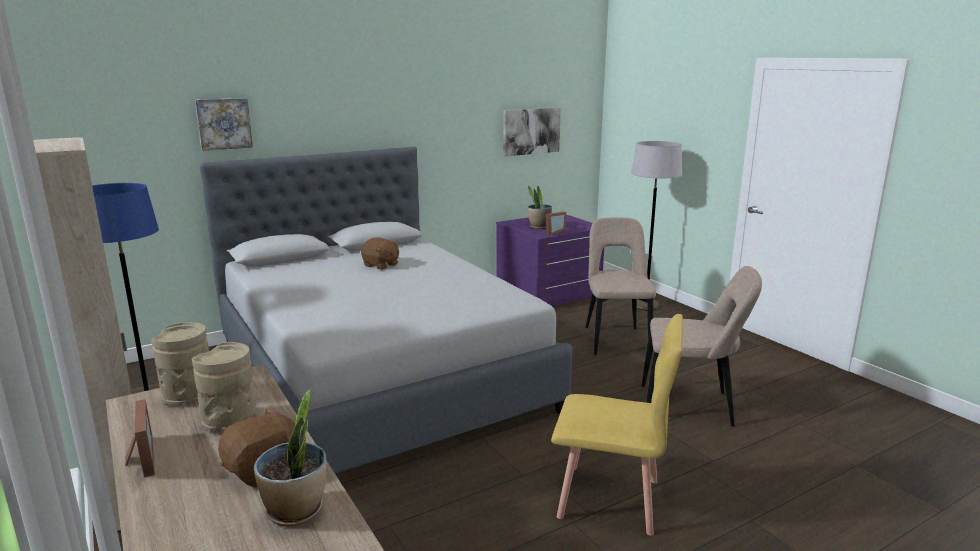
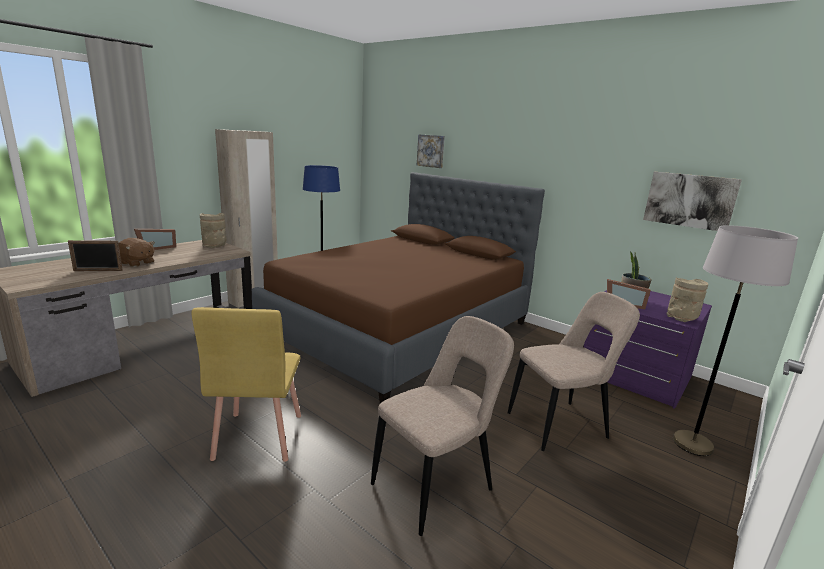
camera: 70 degrees right, 0 degrees up
(230, 421) = (186, 254): beige vase -> beige vase (681, 319)
(296, 511) = (98, 270): potted plant -> picture frame
(379, 375) = (400, 329): grey bed -> brown bed
(381, 265) = (432, 258): brown plush toy -> none
(691, 406) = (437, 485): beige chair -> beige chair turned 120 degrees counterclockwise

